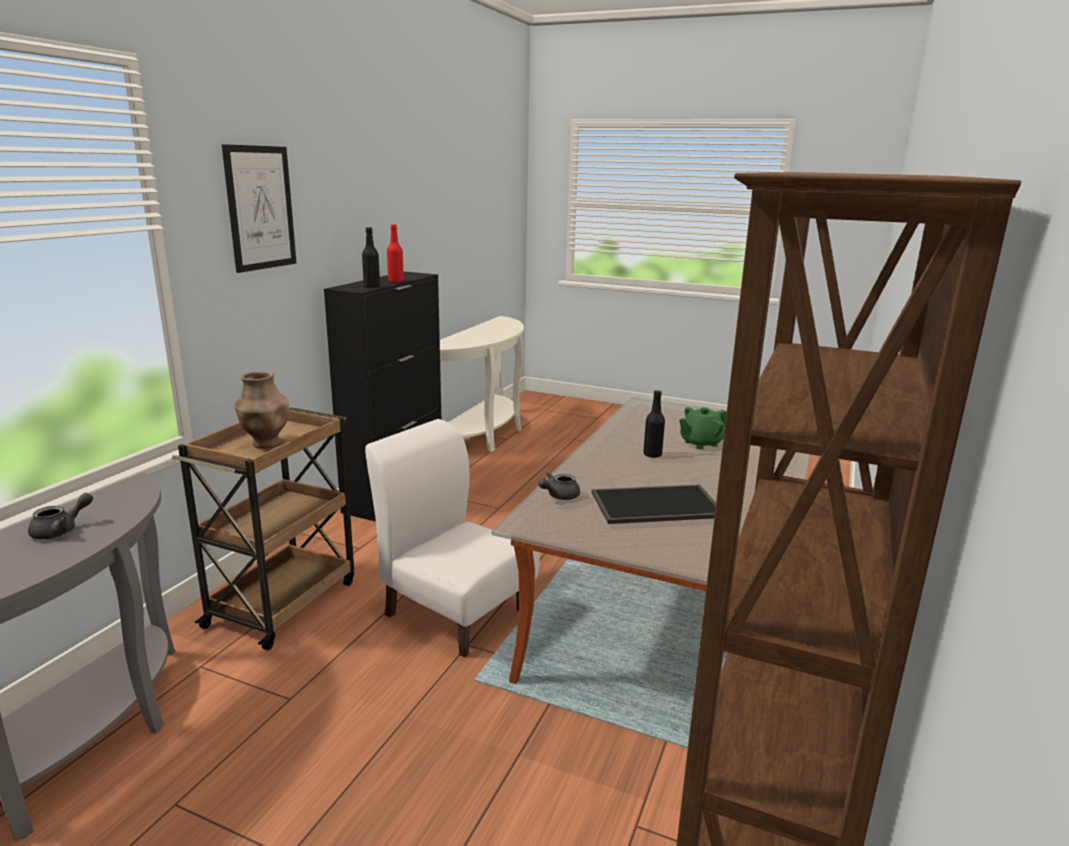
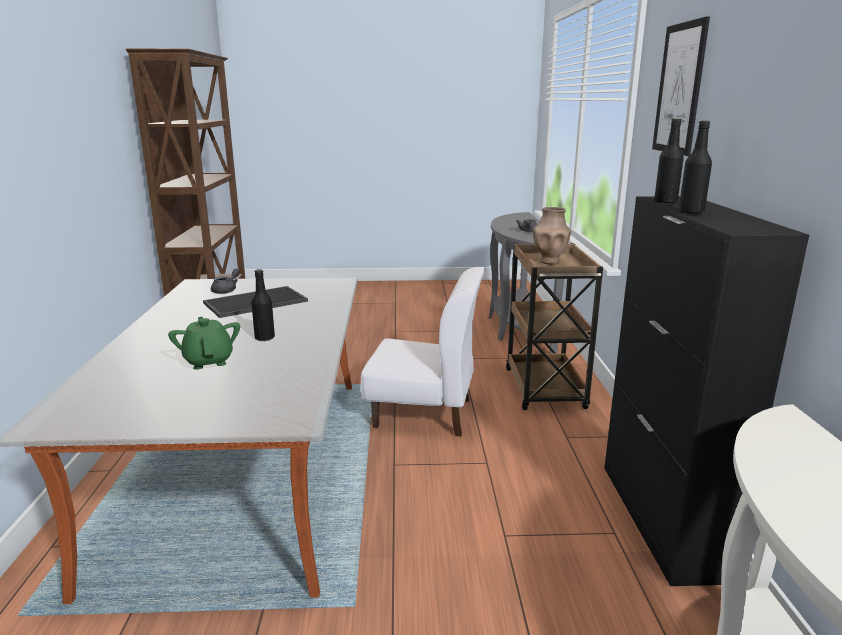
camera: 155 degrees right, 0 degrees up
(396, 281) = (691, 212): red bottle -> black bottle
(559, 496) = (330, 296): grey teapot -> grey teapot (227, 290)
(700, 443) = (209, 361): green teapot -> green teapot turned 60 degrees counterclockwise

